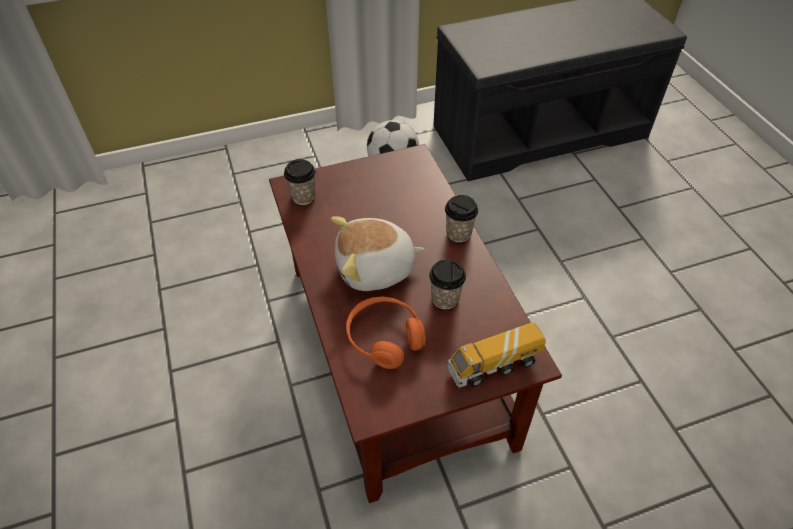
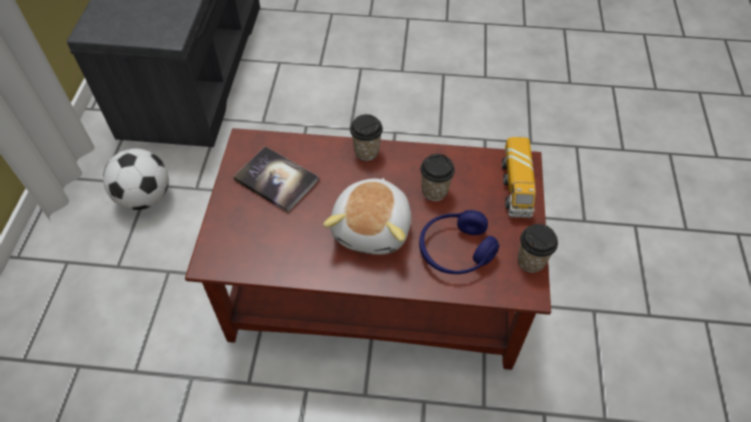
camera: 65 degrees left, 5 degrees up
(303, 197) = (238, 254): cup -> cup (531, 261)
(384, 338) = (455, 250): orange headphones -> blue headphones
(388, 189) = (276, 180): none -> book

